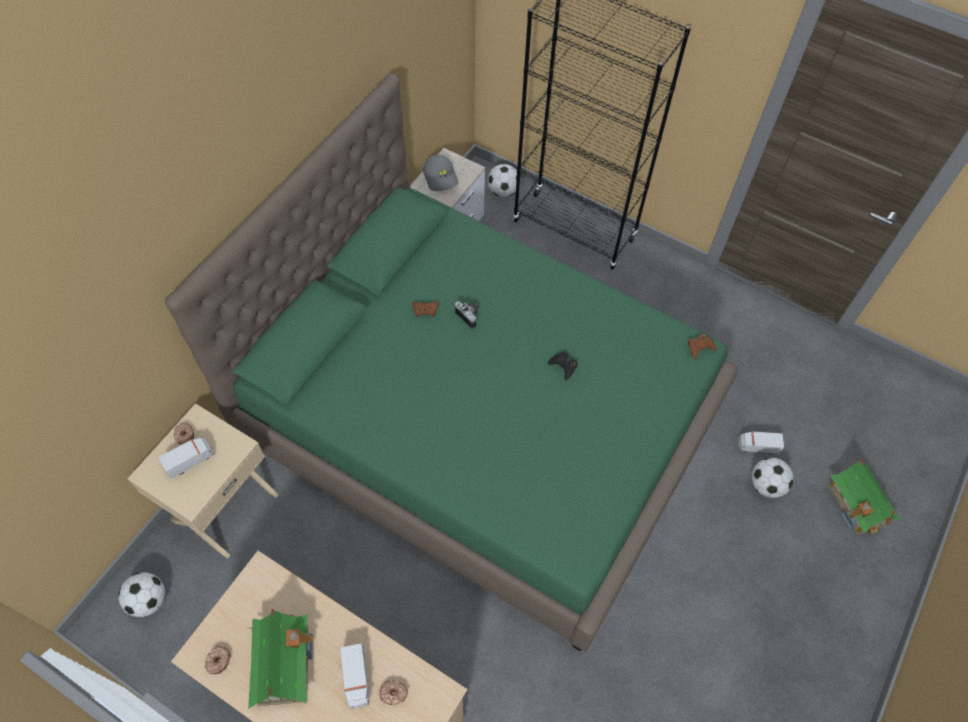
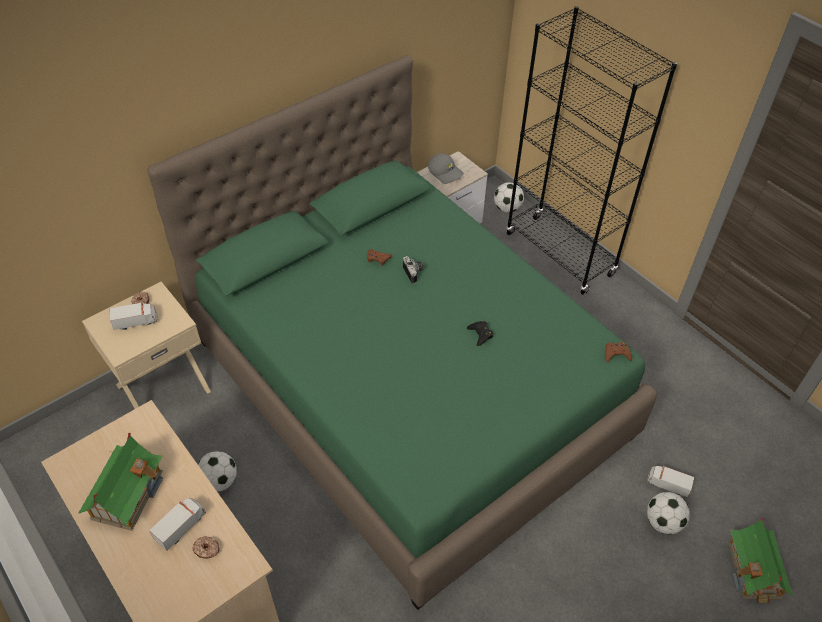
camera: 20 degrees right, 10 degrees down
(149, 600) = (70, 441): football -> football (220, 481)
(218, 661) = (77, 473): donut -> none
(356, 679) = (181, 527): toy truck -> toy truck turned 150 degrees counterclockwise
(441, 177) = (445, 172): grey cap -> grey cap turned 45 degrees counterclockwise

